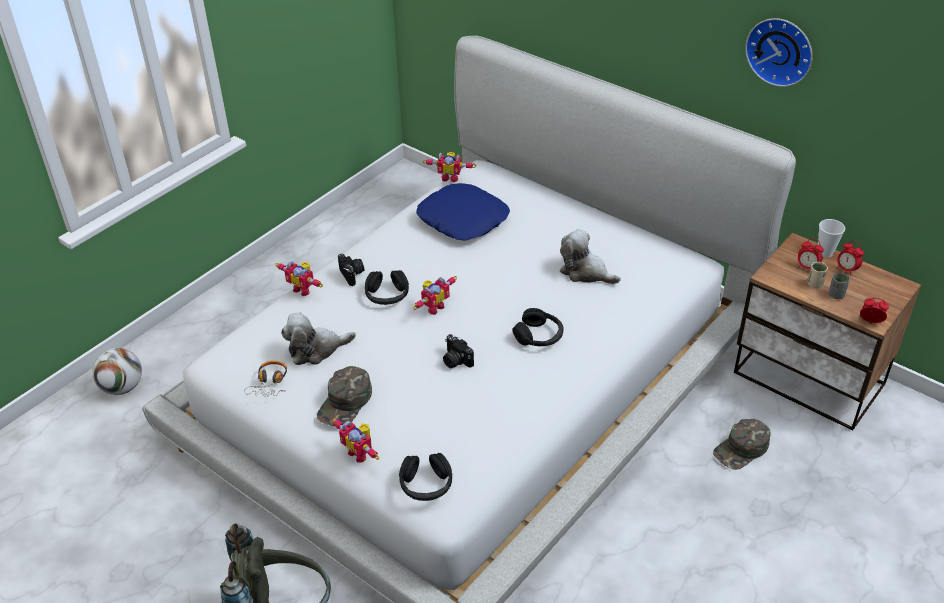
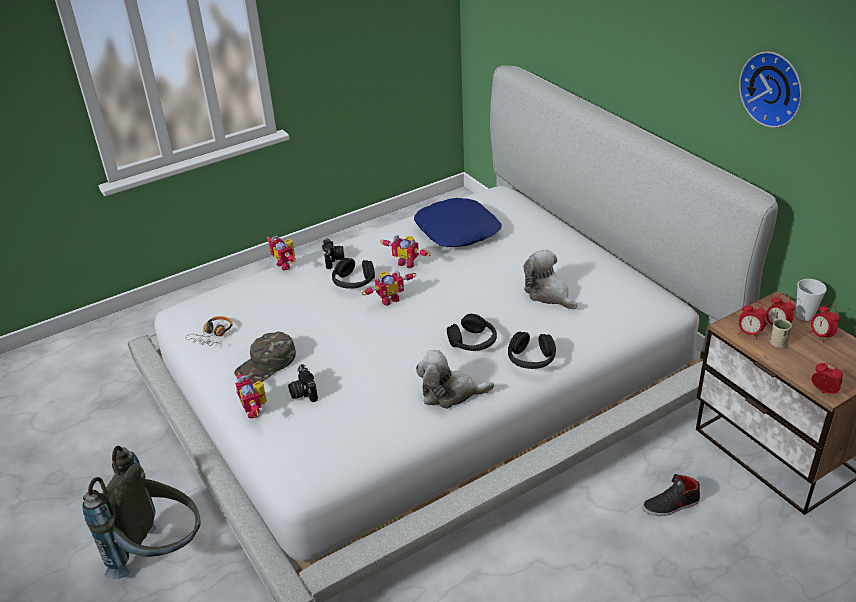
camera: 20 degrees right, 5 degrees down
(122, 387) = (138, 329): football -> none
(316, 349) = (267, 315): plush toy -> plush toy (450, 393)
(426, 485) = (296, 451): black headphones -> black headphones (531, 359)
(450, 177) = (466, 194): toy robot -> toy robot (407, 262)
(455, 360) = (383, 348): camera -> camera (303, 392)
(741, 449) = (671, 505): green cap -> black shoe
(787, 279) = (749, 334): none -> alarm clock
(836, 295) = (797, 358): grey cup -> none

